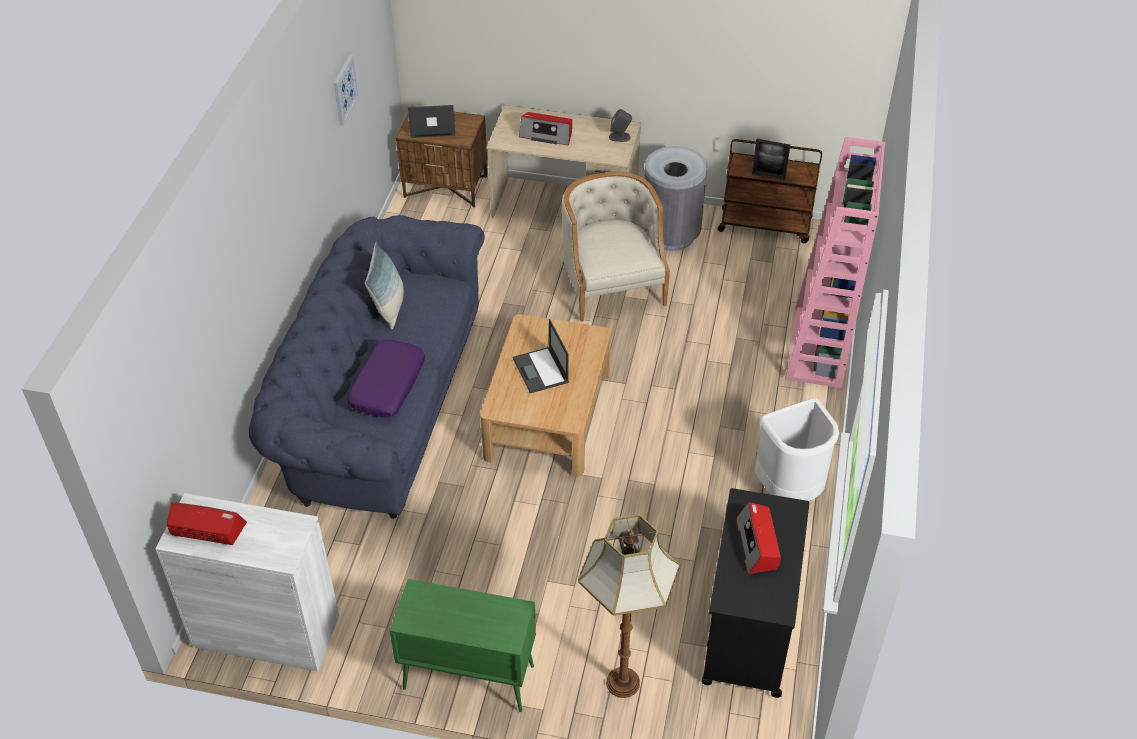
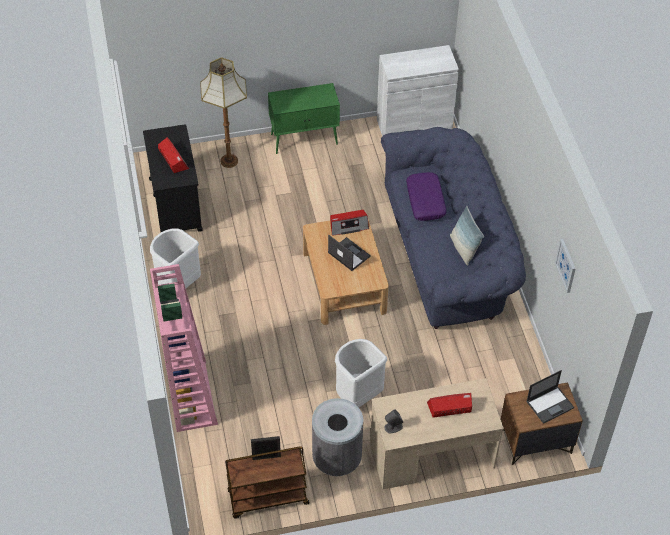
camera: 155 degrees right, 5 degrees up
(207, 529) = (433, 58): radio -> radio (348, 226)
(611, 283) = (357, 396): beige armchair -> white trash can

